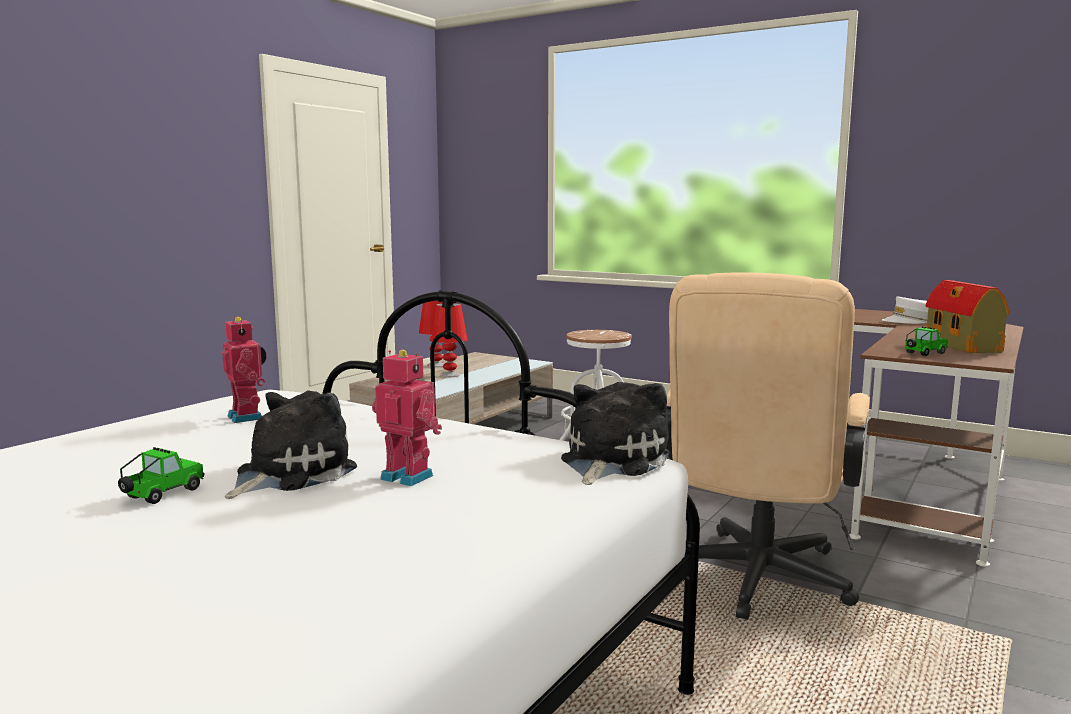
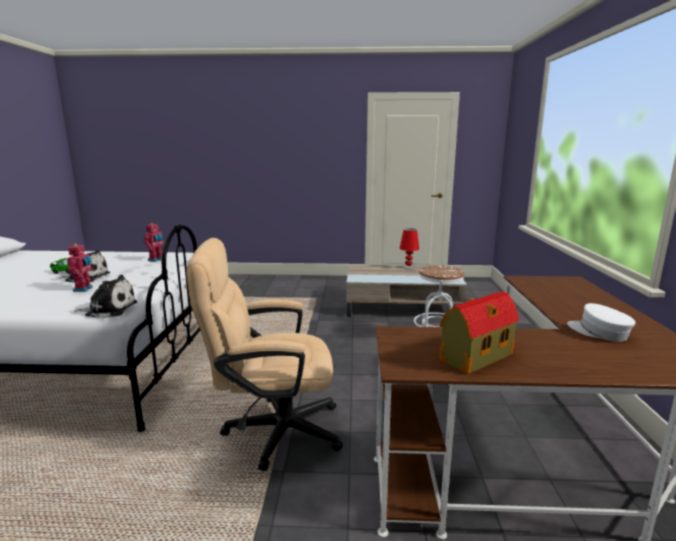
camera: 60 degrees right, 5 degrees up
(449, 375) = (393, 274): red table lamp -> none
(924, 353) = (411, 344): toy car -> none

